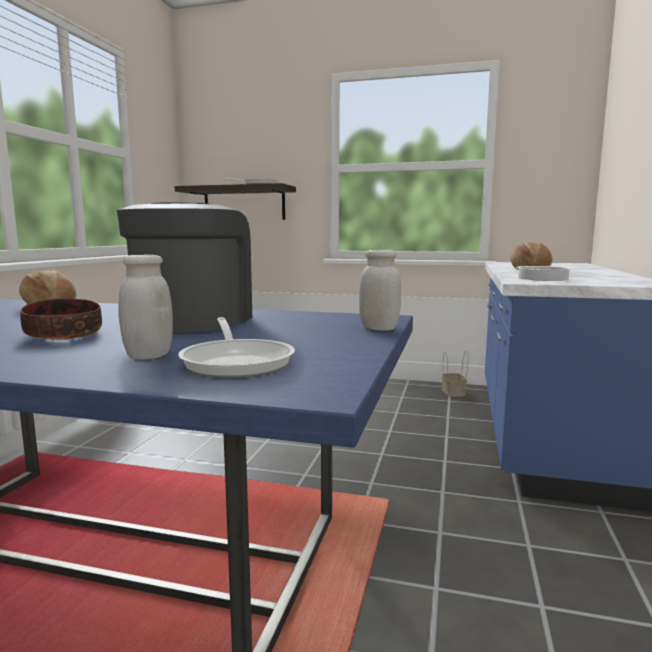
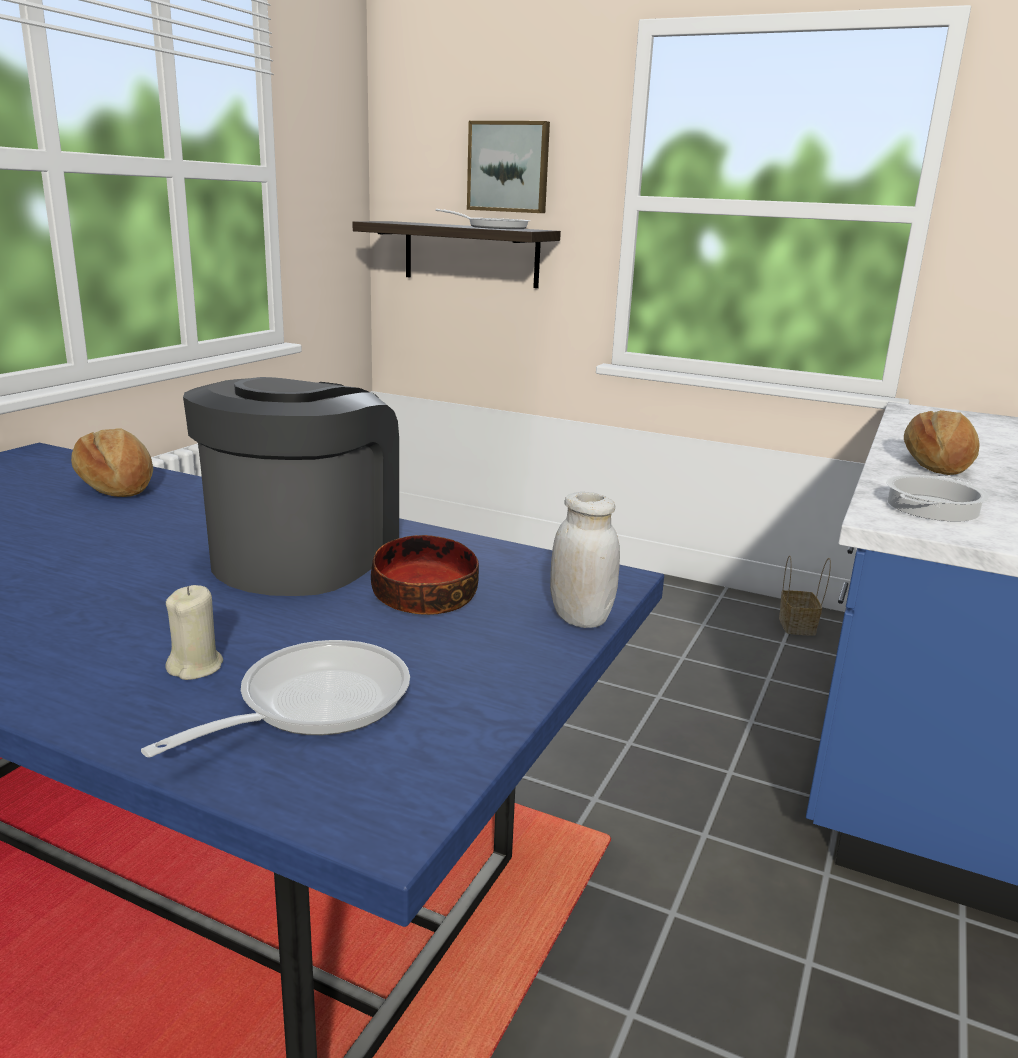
camera: 10 degrees right, 10 degrees up
(63, 335) = (103, 583): bowl -> bowl (423, 597)
(148, 356) = (196, 667): white jar -> beige candle
(237, 362) = (311, 704): frying pan -> frying pan turned 135 degrees counterclockwise
(264, 154) = (509, 167): none -> picture

